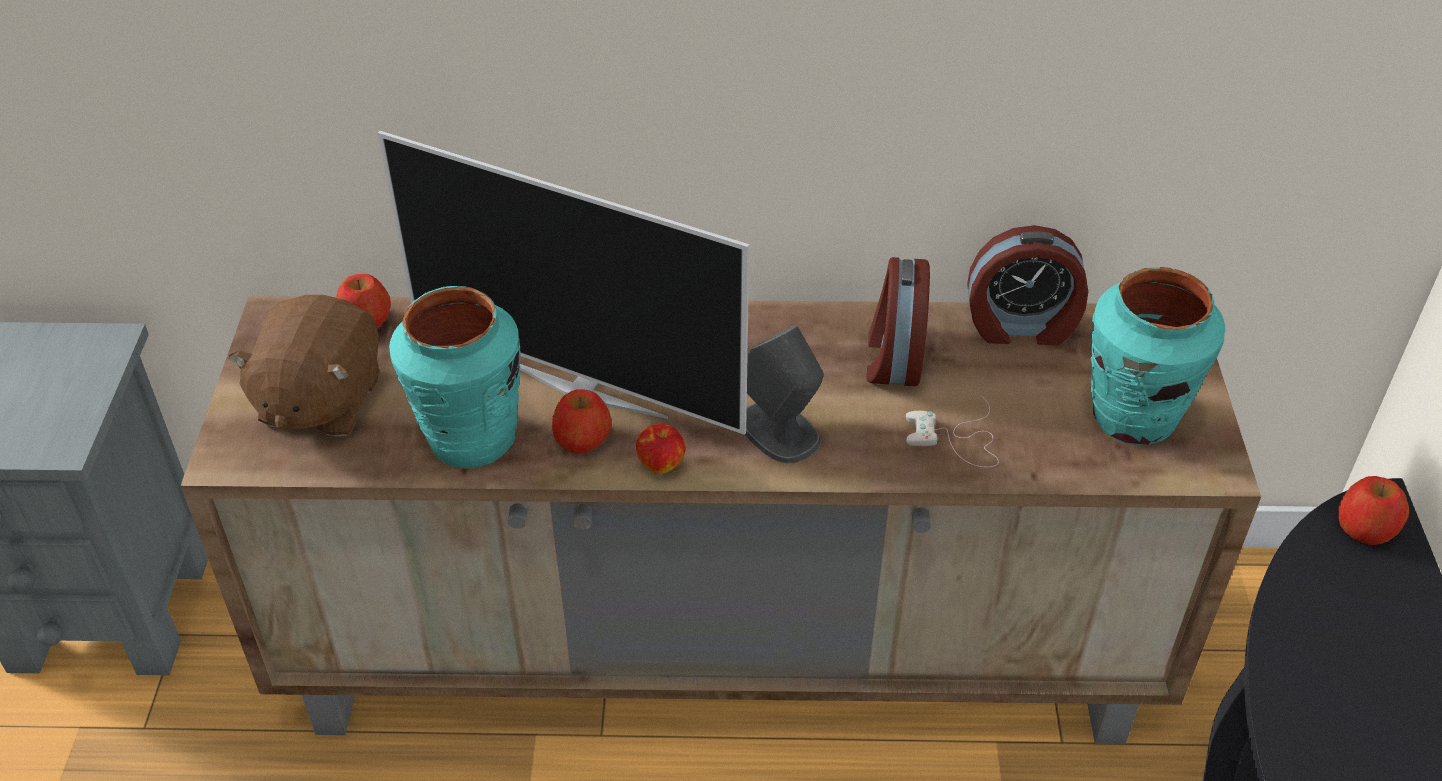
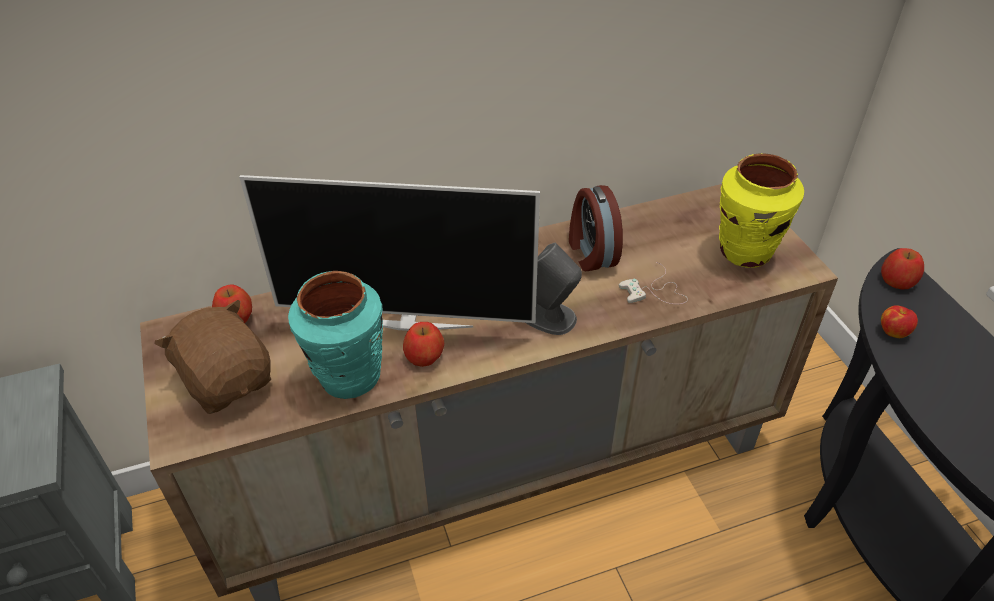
camera: 20 degrees left, 0 degrees up
(320, 401) = (228, 380): brown plush toy -> brown plush toy turned 150 degrees clockwise
(661, 463) = (484, 357): apple -> apple (893, 331)
(1021, 327) = (654, 215): alarm clock -> none
(1132, 417) = (745, 252): turquoise vase -> yellow vase

